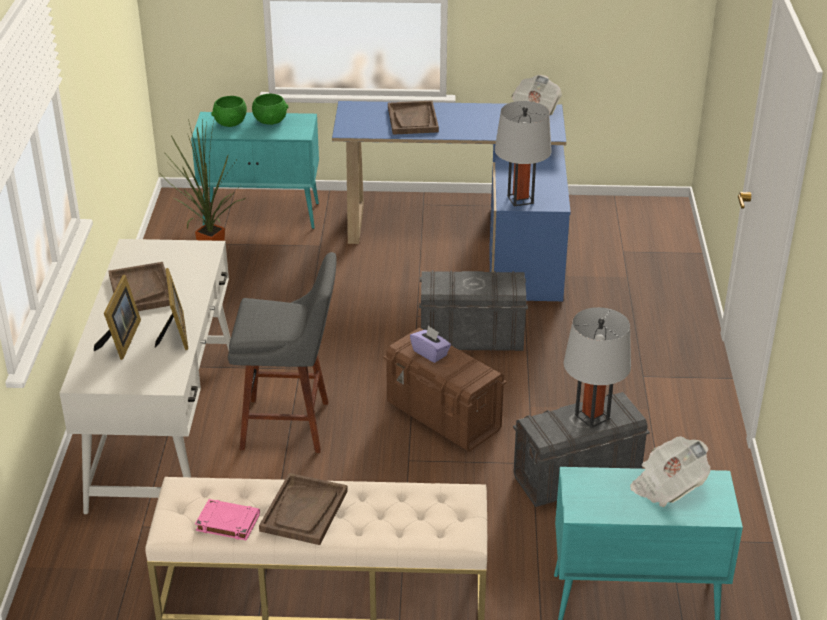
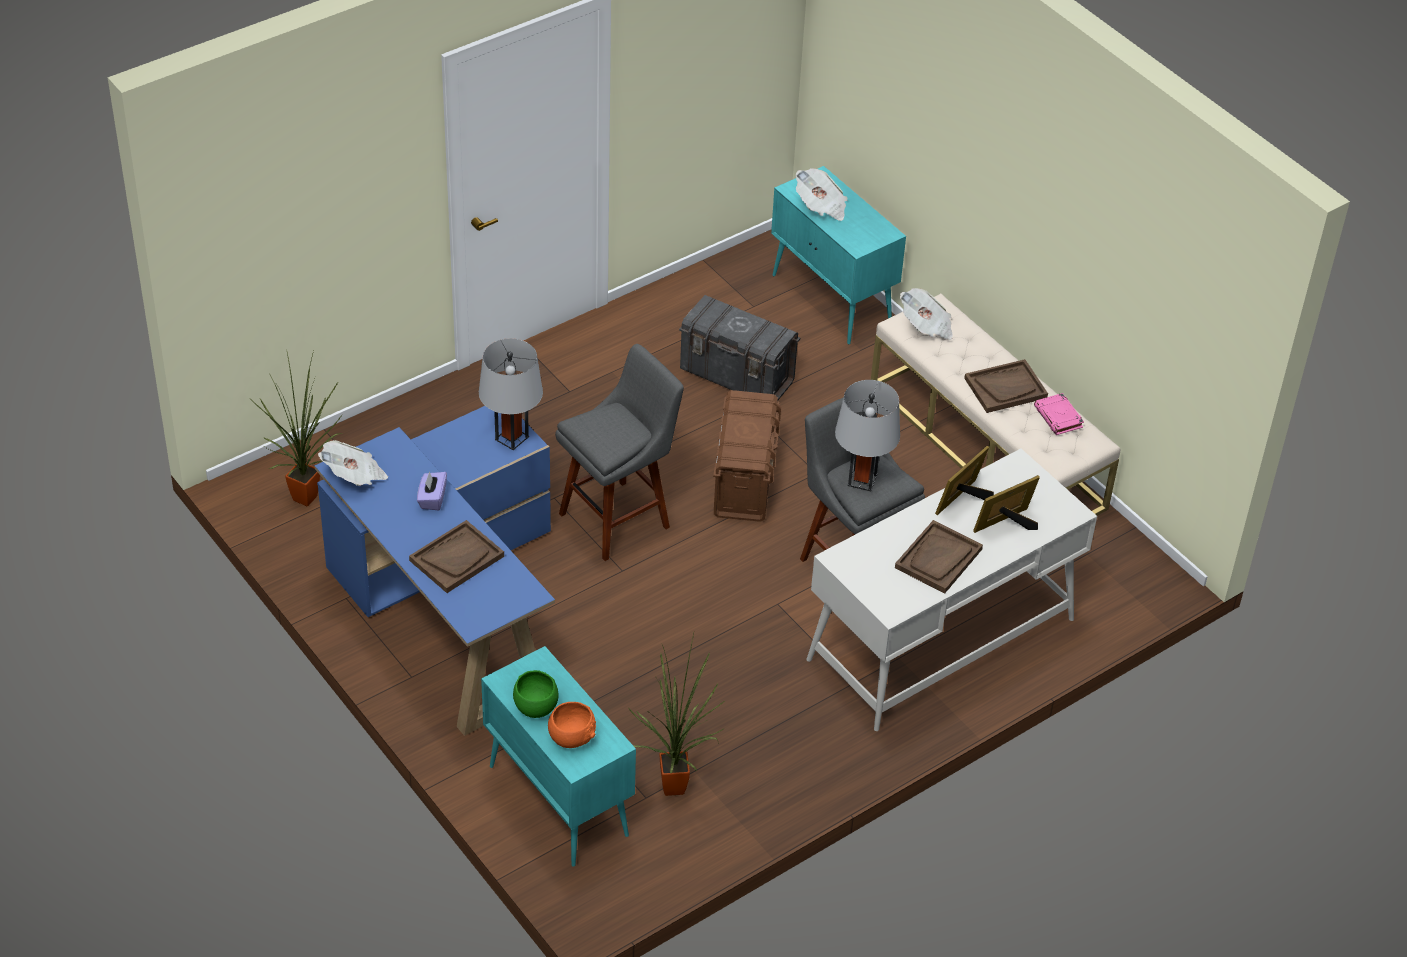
camera: 130 degrees left, 10 degrees up
(231, 123) = (572, 737): green bowl -> orange bowl
(430, 353) = (748, 441): purple tissue box -> purple tissue box (432, 499)
(443, 509) = (926, 326): none -> newspaper
(471, 337) = (619, 518): grey storage box -> grey stool
(592, 416) = (732, 321): grey table lamp -> grey table lamp (862, 480)
(629, 223) = (308, 500): none -> potted plant

